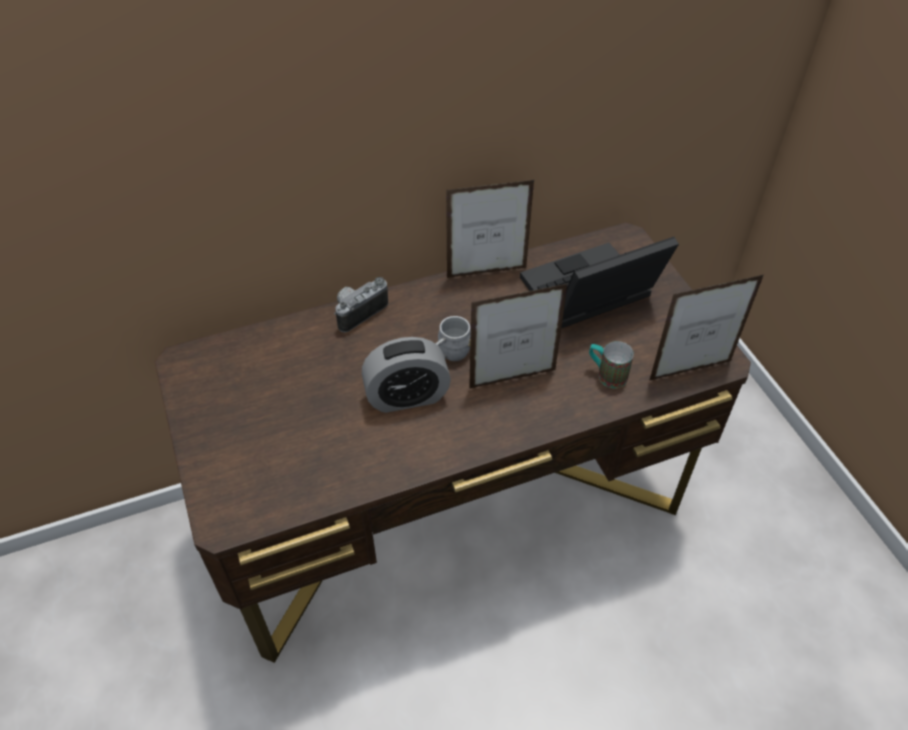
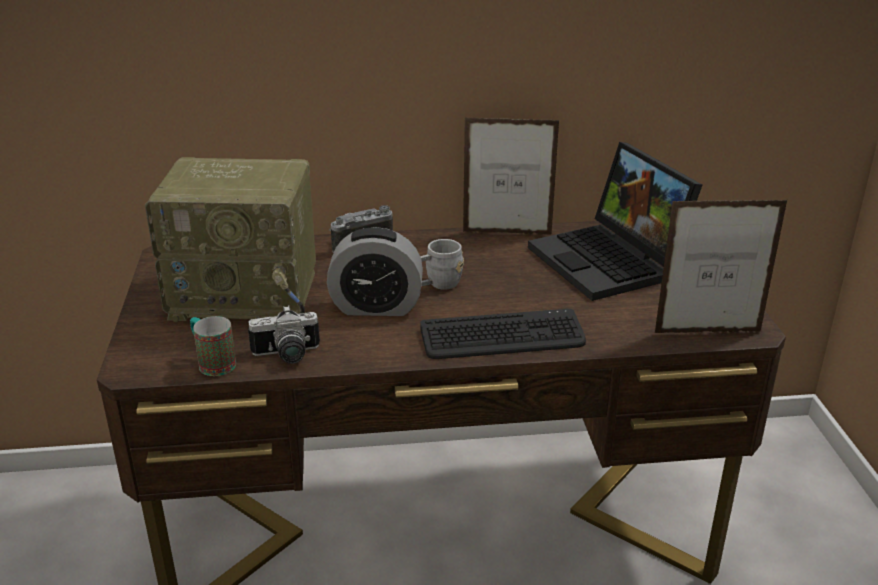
camera: 15 degrees right, 20 degrees down
(284, 404) = (247, 294): none -> radio
(353, 476) = (286, 355): none -> camera
(513, 379) = (497, 310): picture frame -> none
(528, 412) = (502, 337): none -> keyboard
(588, 296) = (611, 262): laptop -> laptop turned 105 degrees counterclockwise
(606, 374) = (606, 321): mug -> mug (212, 362)

